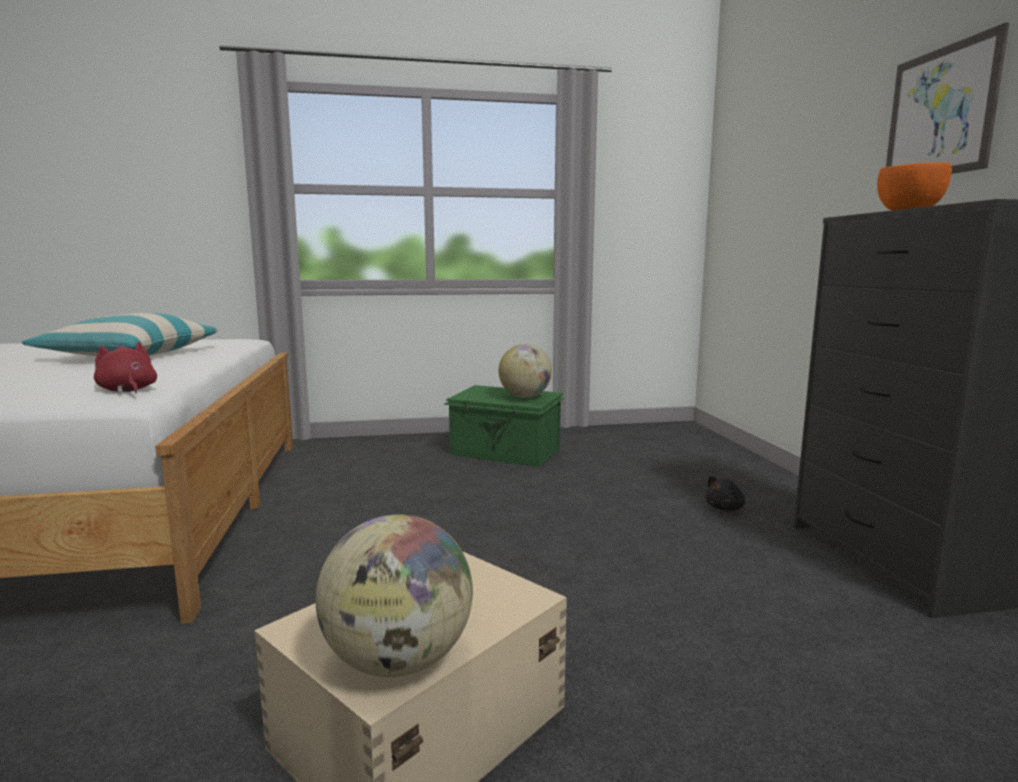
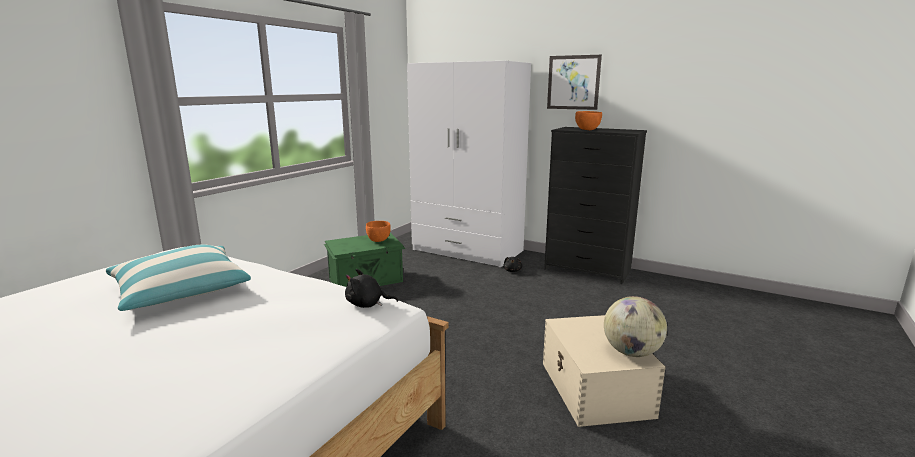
camera: 50 degrees left, 5 degrees up
(127, 391) = (367, 304): red plush toy -> black plush toy
(525, 397) = (378, 240): globe -> orange bowl
(715, 462) = (467, 250): none -> white wardrobe

